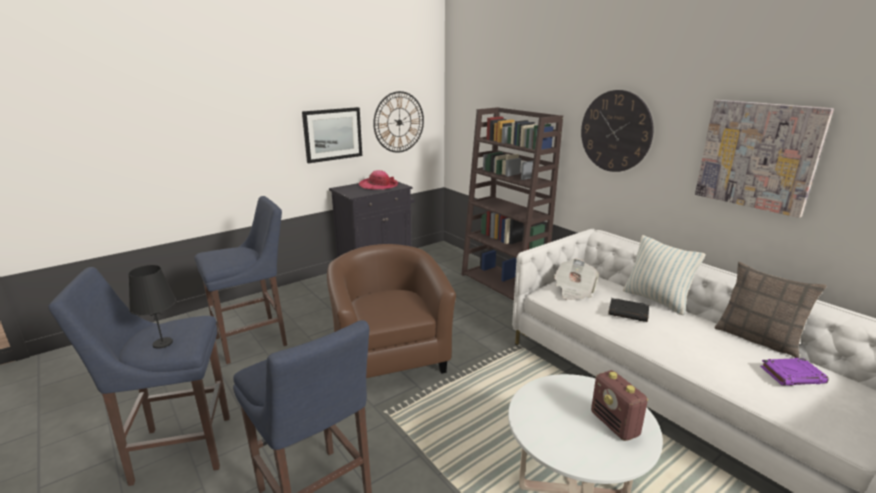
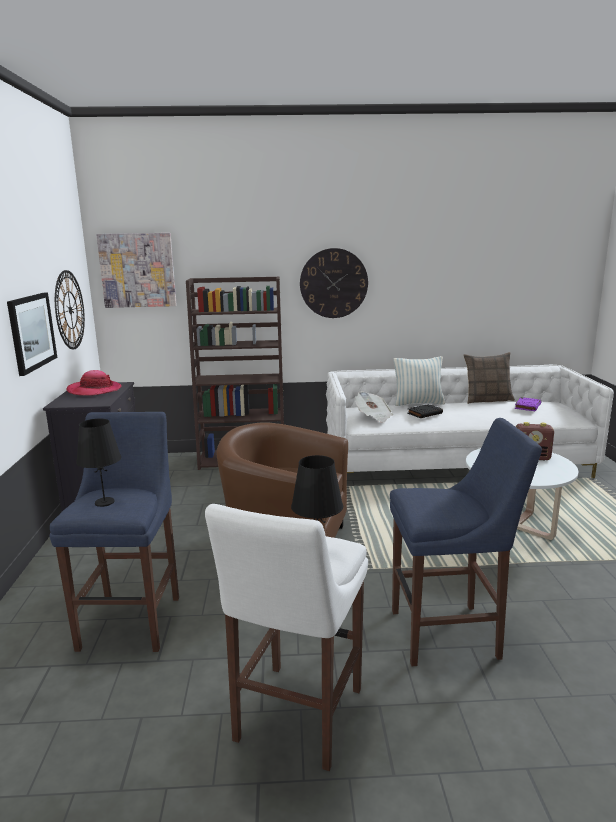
camera: 55 degrees left, 5 degrees down
(177, 449) = (295, 719): blue stool -> white stool
(224, 255) = (104, 502): none -> black table lamp
(757, 155) = (444, 284): picture -> picture (137, 270)

